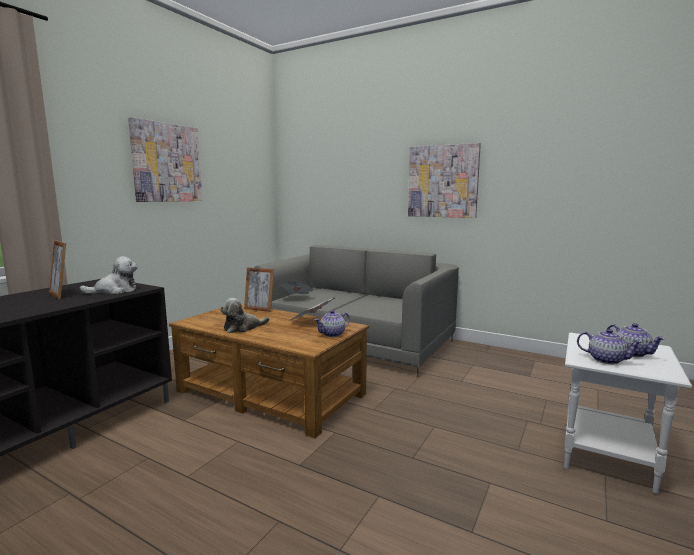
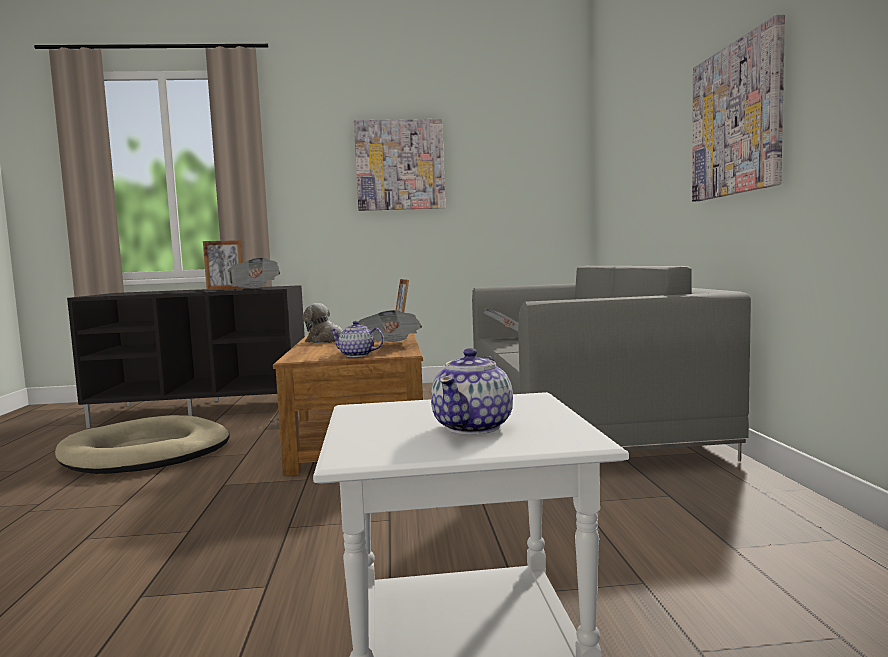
camera: 55 degrees right, 5 degrees down
(60, 295) = (225, 289): picture frame -> picture frame turned 120 degrees counterclockwise
(115, 291) = (255, 288): plush toy -> newspaper
(139, 488) = (147, 453): none -> beige dog bed
(605, 360) = (389, 417): teapot -> none

